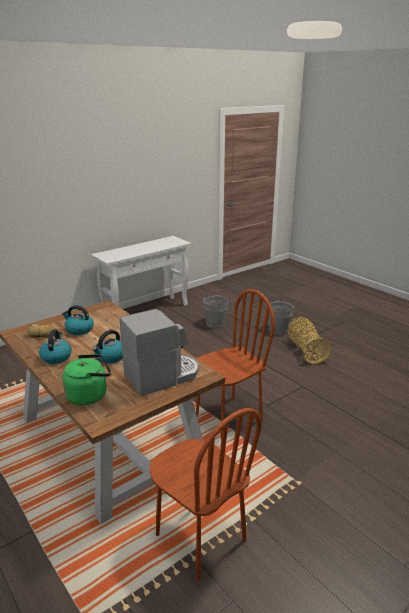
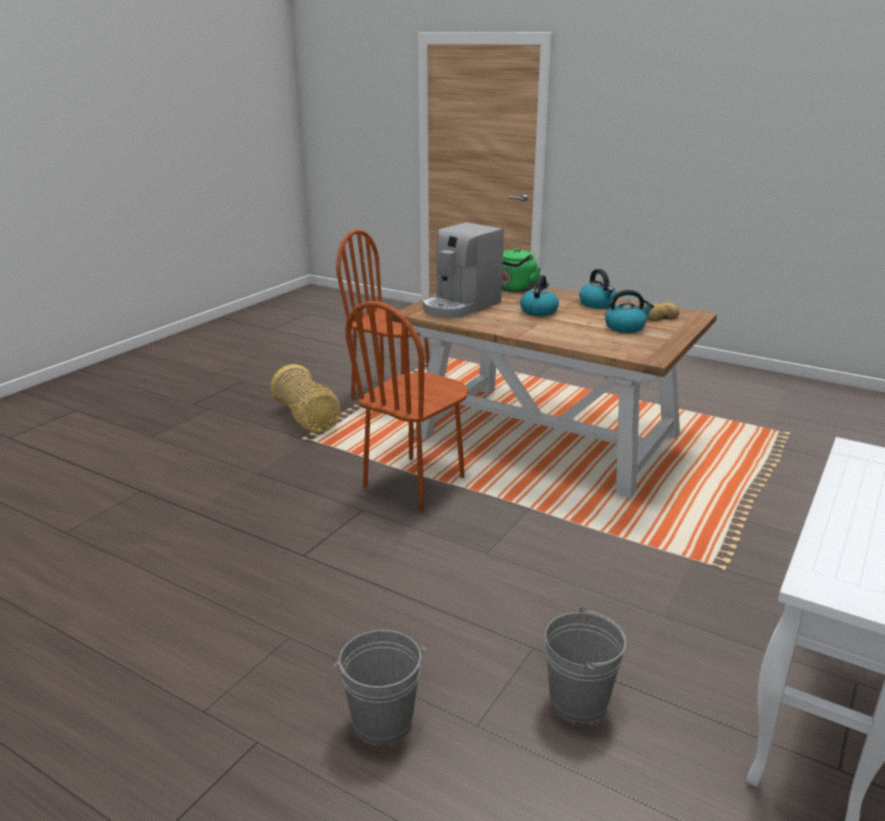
camera: 160 degrees right, 0 degrees up
(306, 350) = (296, 654): basket -> basket (308, 420)

